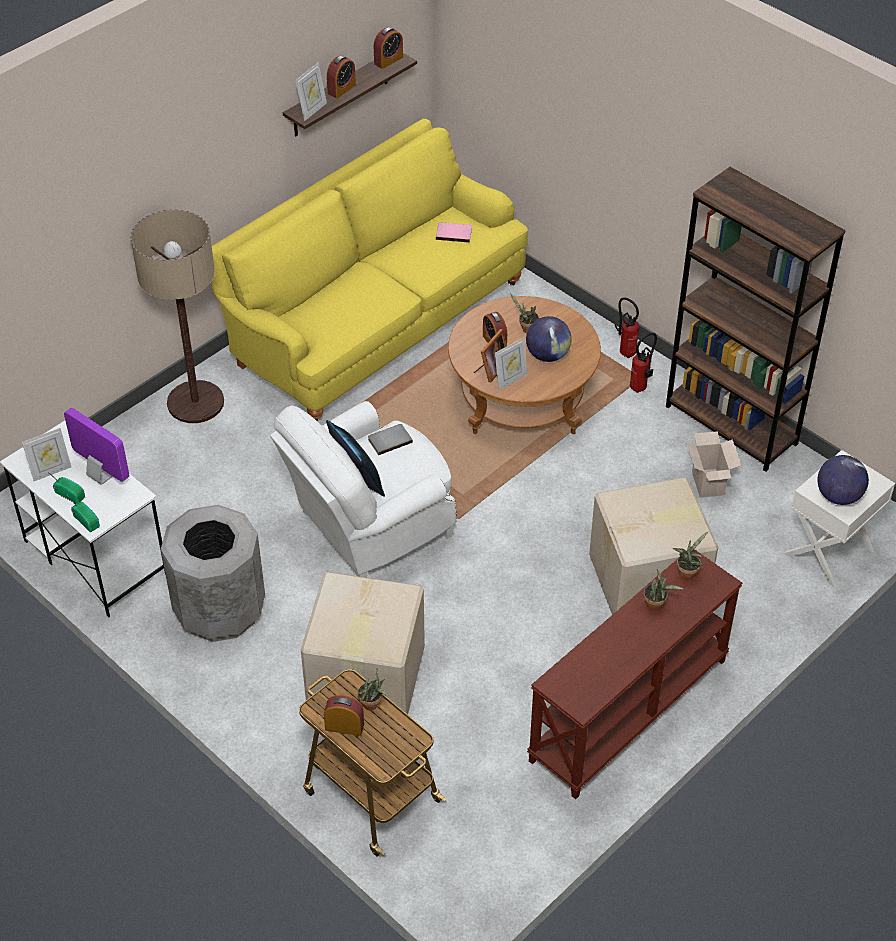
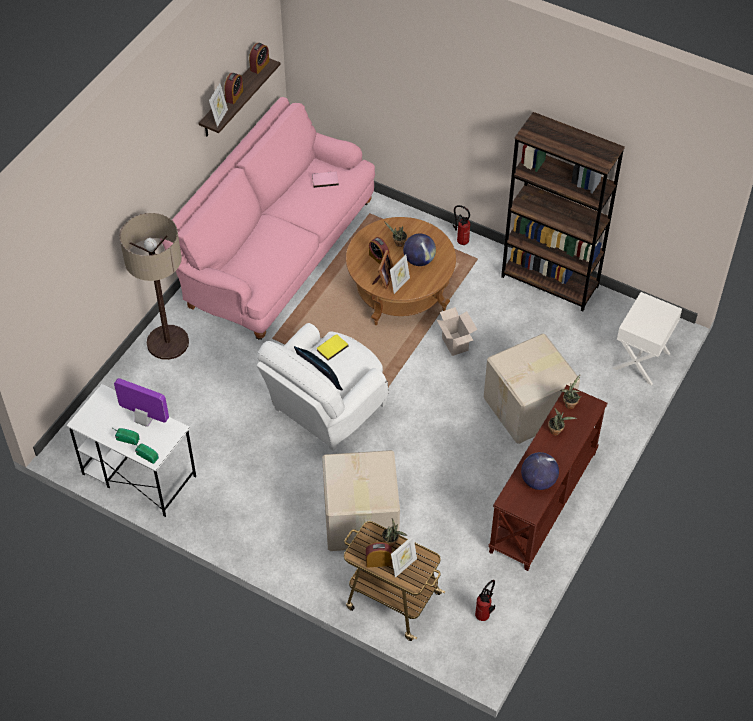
camera: 15 degrees left, 5 degrees up
(51, 471) = (107, 424): picture frame -> picture frame (403, 566)
(219, 610) = (242, 494): grey trash can -> none
(374, 322) = (276, 253): yellow sofa -> pink sofa
(389, 440) = (331, 347): grey book -> yellow book
(641, 388) = (480, 266): fire extinguisher -> fire extinguisher (484, 615)
(709, 484) = (548, 328): cardboard box -> cardboard box (456, 344)
(838, 496) = (648, 326): globe -> globe (538, 481)

